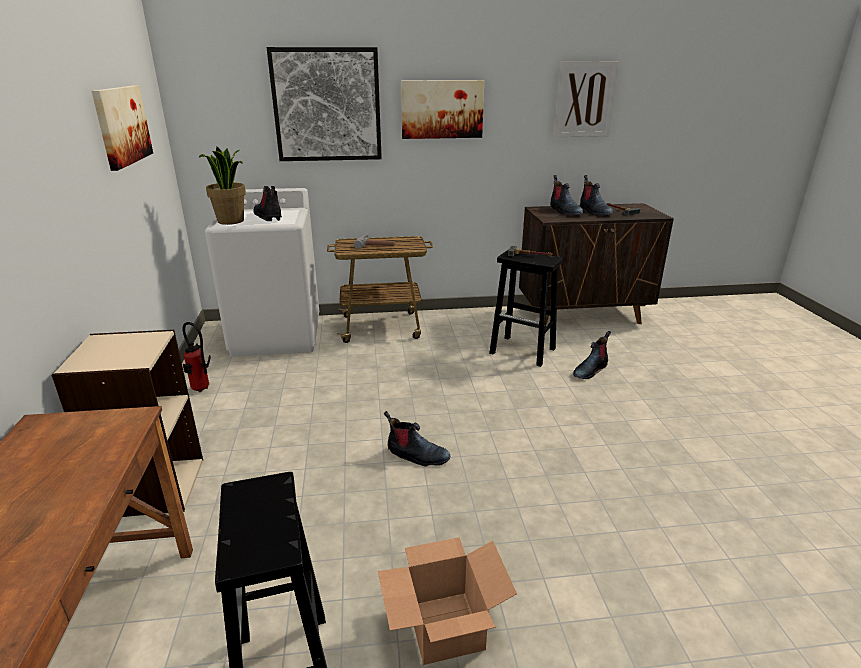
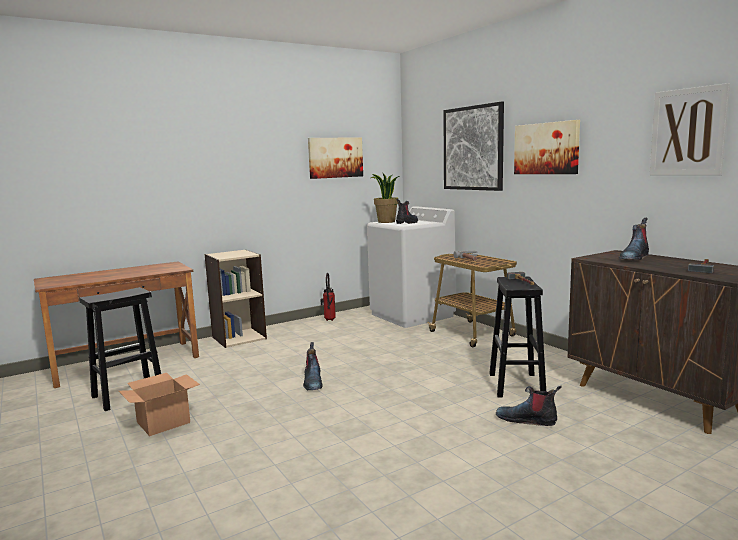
camera: 65 degrees right, 15 degrees down
(594, 211) = (666, 263): boot -> none

